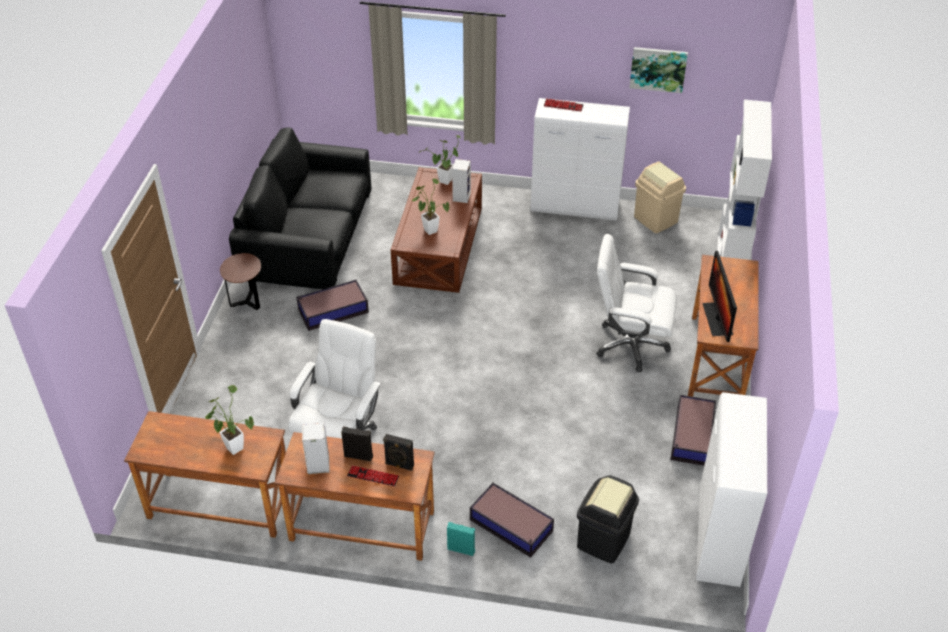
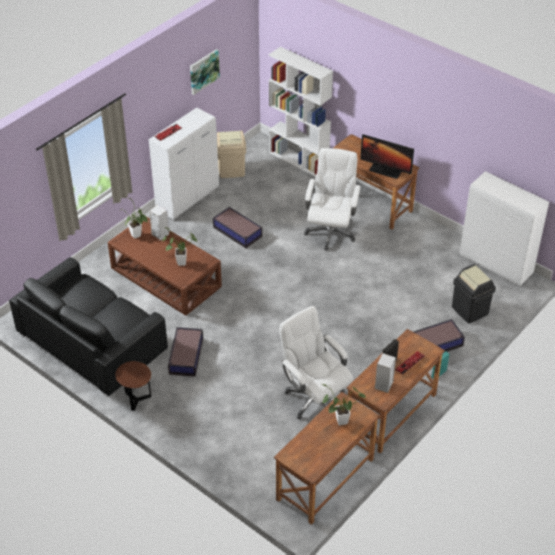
camera: 60 degrees left, 0 degrees up
(399, 465) = (408, 348): black speaker -> none
(630, 345) = (330, 231): white office chair -> white office chair turned 150 degrees clockwise
(691, 436) = (420, 241): storage box -> storage box (237, 232)

